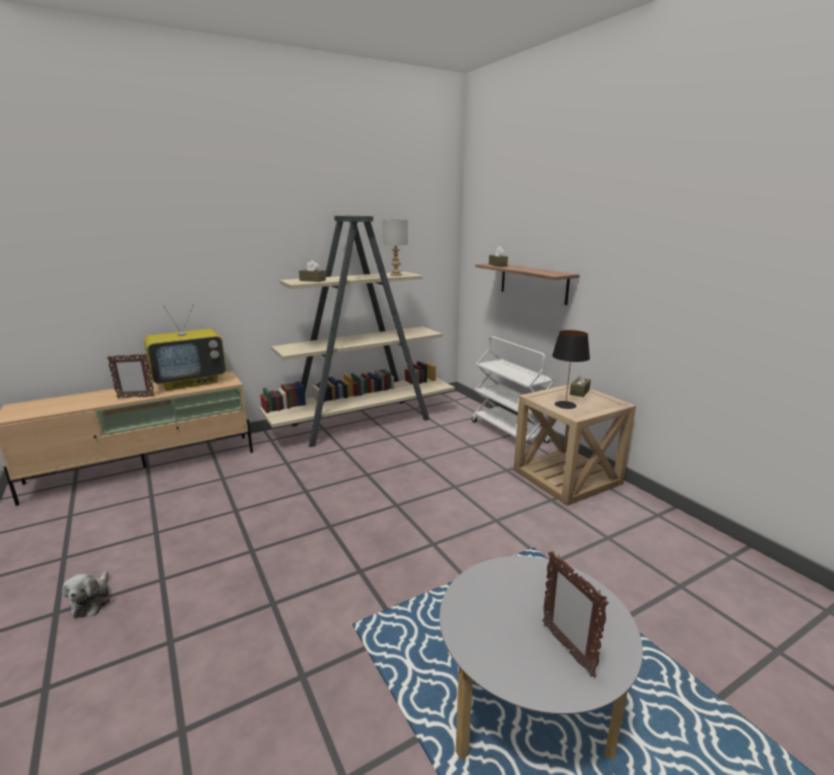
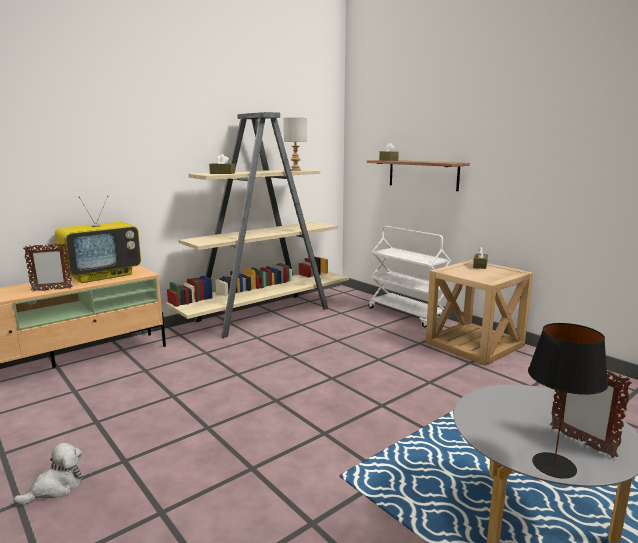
camera: 10 degrees left, 5 degrees down
(92, 601) = (56, 487): plush toy -> plush toy turned 120 degrees counterclockwise
(565, 405) = (474, 275): black table lamp -> black table lamp (553, 465)

